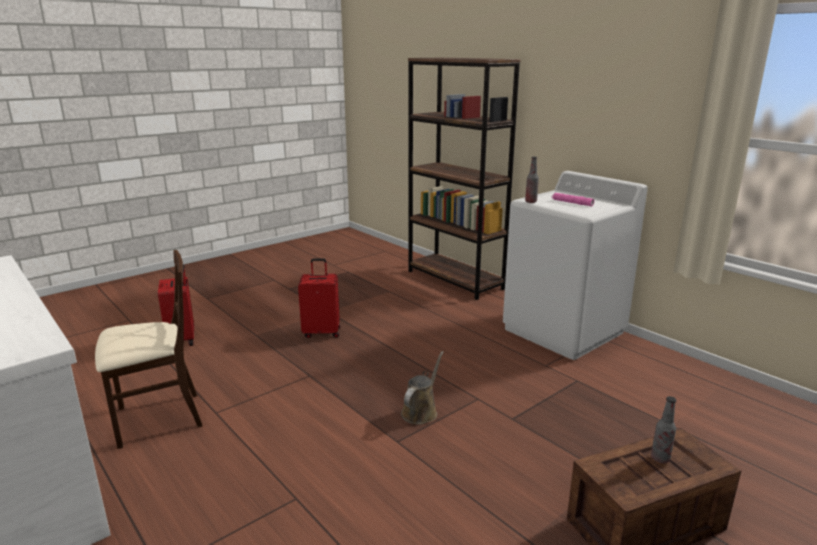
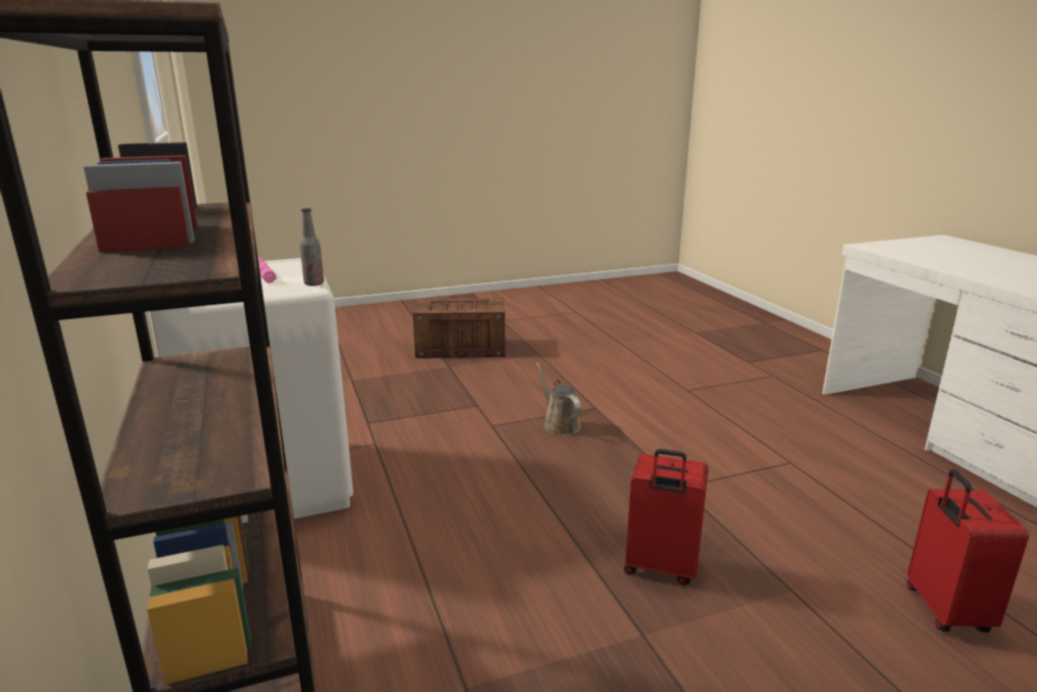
camera: 160 degrees left, 0 degrees up
(158, 418) = (859, 468): beige chair -> none
(421, 411) = (559, 425): brown watering can -> brown watering can turned 105 degrees clockwise
(660, 458) = (452, 307): bottle -> none

